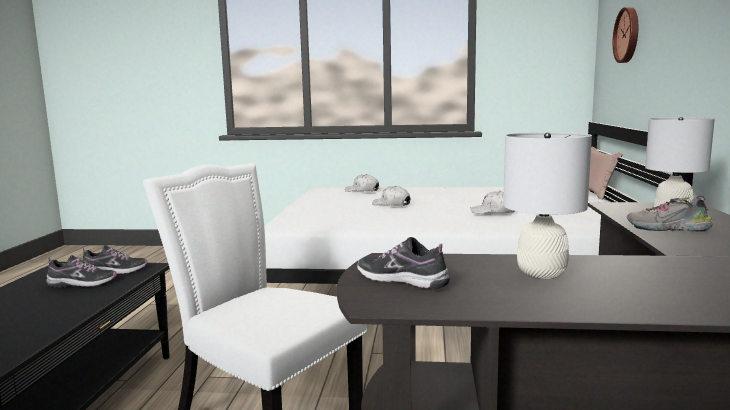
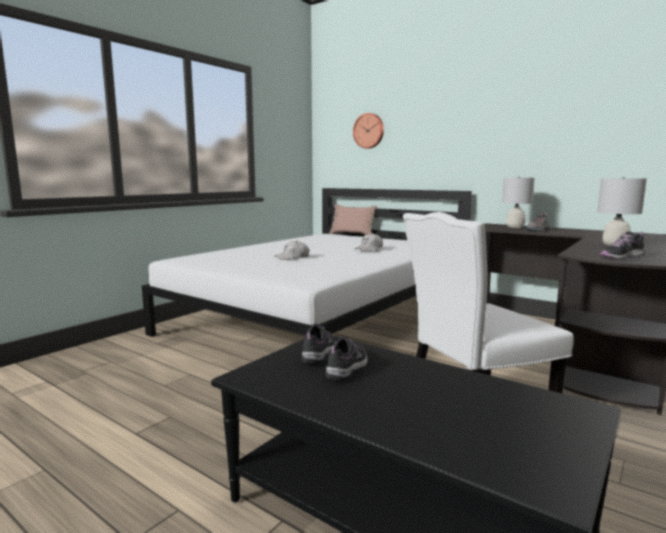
camera: 60 degrees left, 0 degrees up
(362, 191) = (221, 254): white cap -> none

